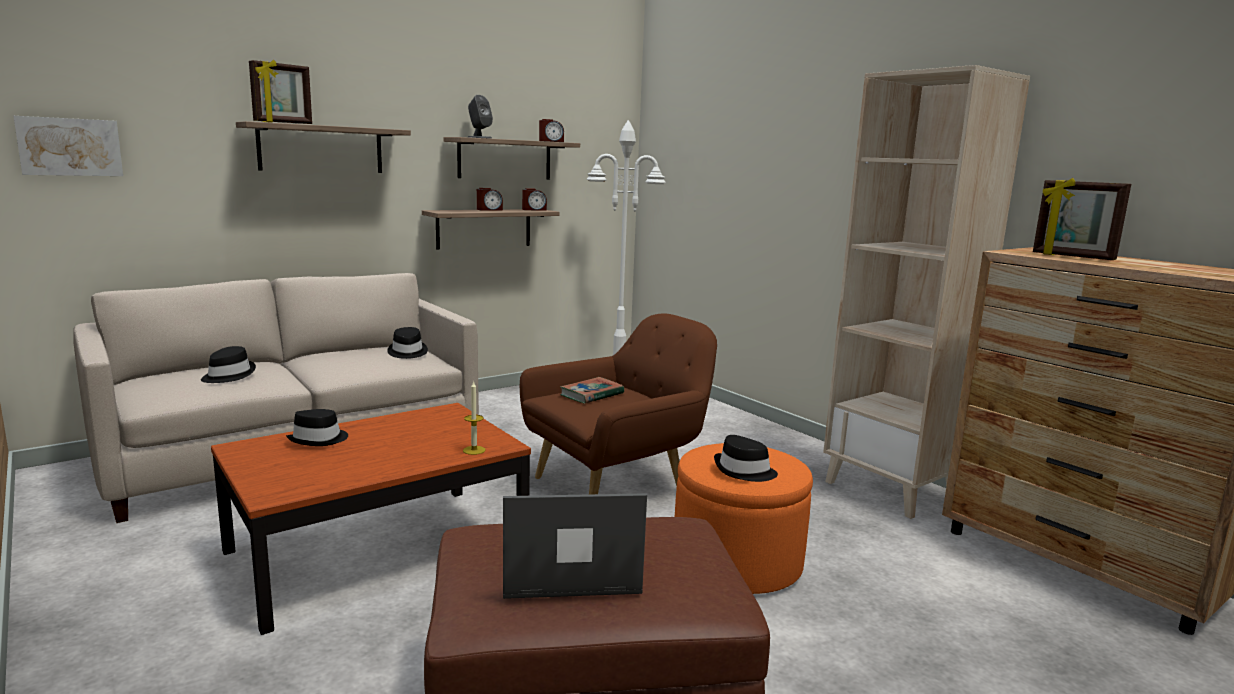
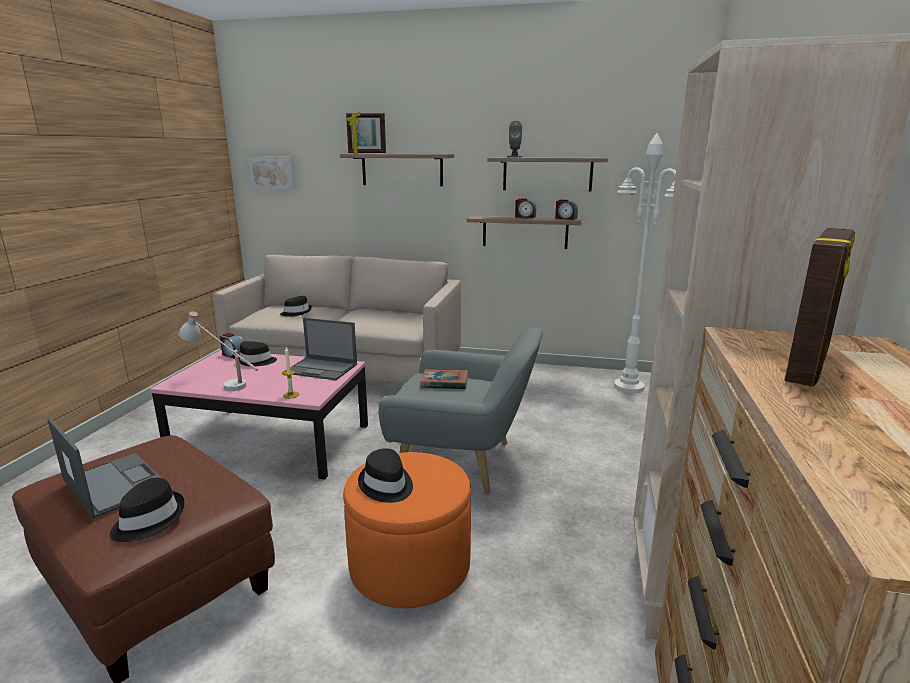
camera: 50 degrees right, 5 degrees up
(352, 470) = (223, 384): none -> white table lamp
(378, 550) = (272, 440): brown coffee table -> pink coffee table
(407, 352) = (409, 319): black hat -> black hat (148, 519)
(432, 421) = (322, 369): none -> laptop
(551, 141) = (582, 157): alarm clock -> alarm clock (233, 355)
(616, 483) = (462, 462): brown armchair -> grey armchair
(1072, 257) = (809, 366): picture frame -> picture frame turned 150 degrees counterclockwise

